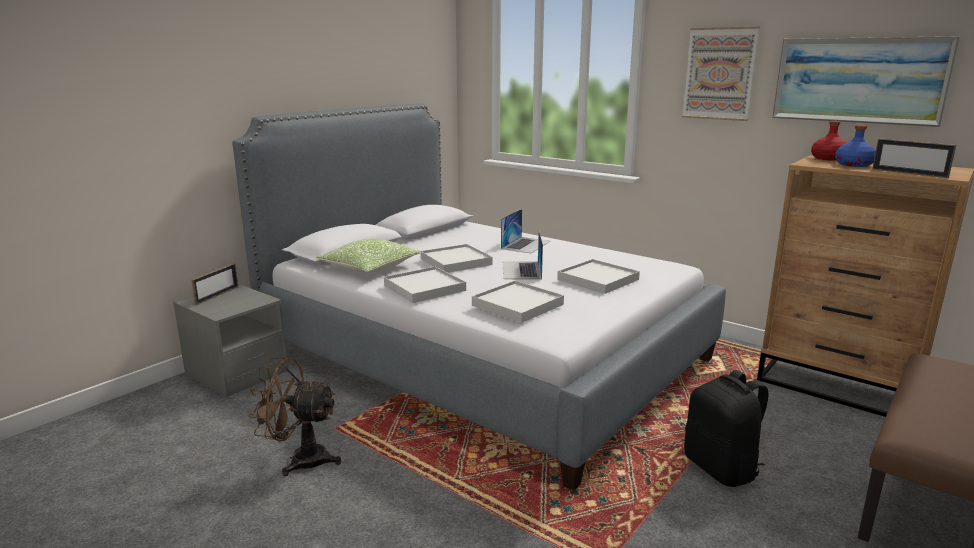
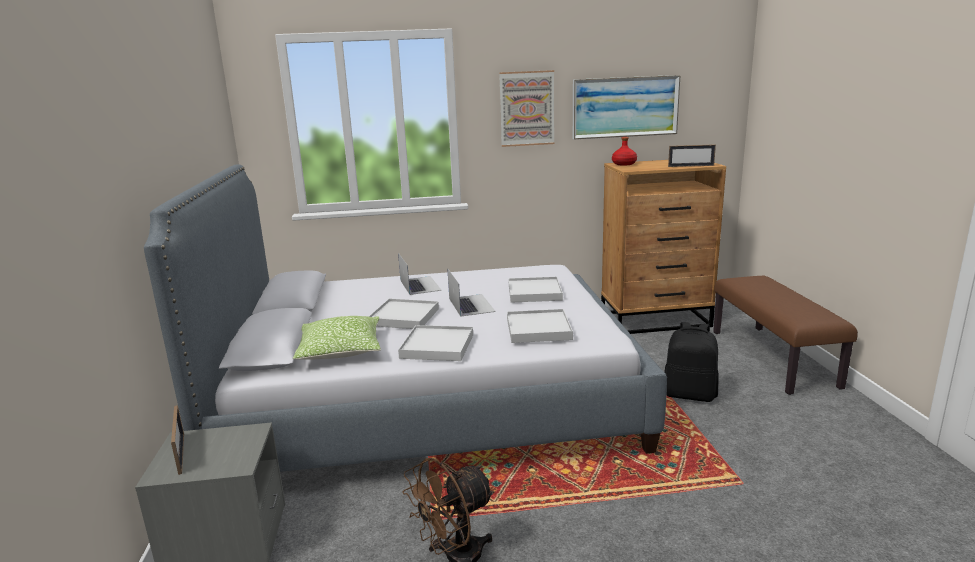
camera: 45 degrees left, 0 degrees up
(521, 270) = (471, 305): laptop -> laptop turned 150 degrees counterclockwise
(854, 165) = (651, 166): blue bottle -> none

